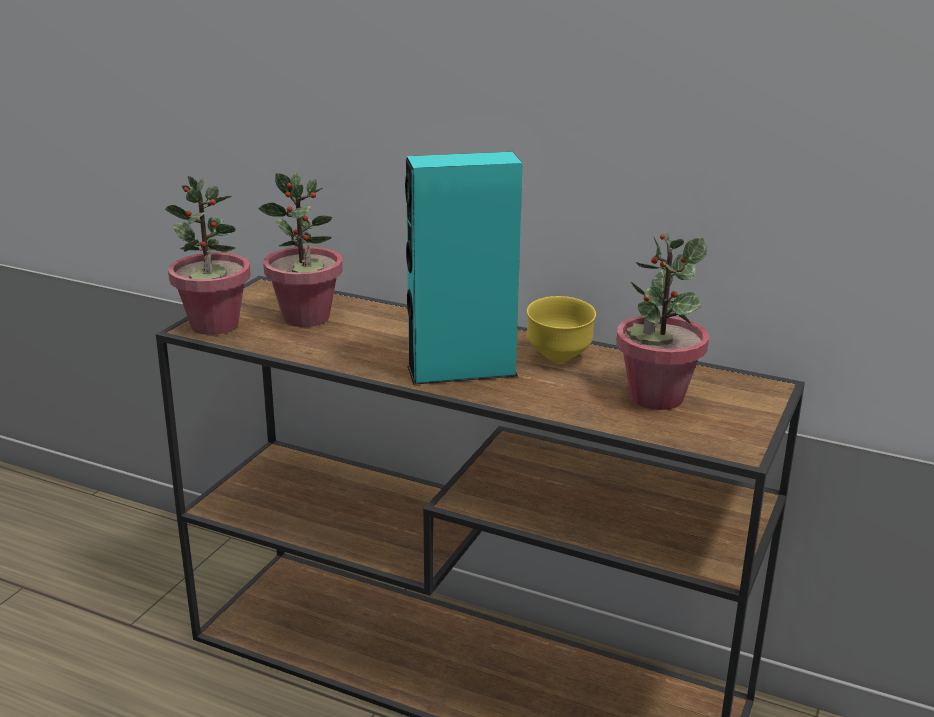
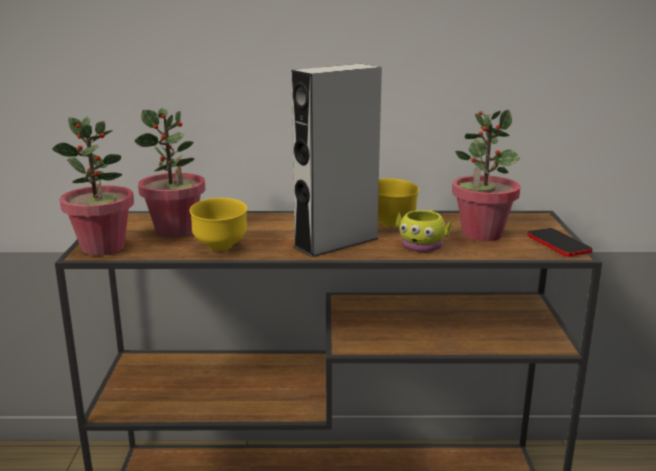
camera: 25 degrees left, 5 degrees down
(330, 351) = (220, 248): none -> yellow bowl
(462, 371) = (336, 242): turquoise speaker -> grey speaker
(563, 395) = (423, 244): none -> yellow mug
(740, 433) = (558, 244): none -> phone

